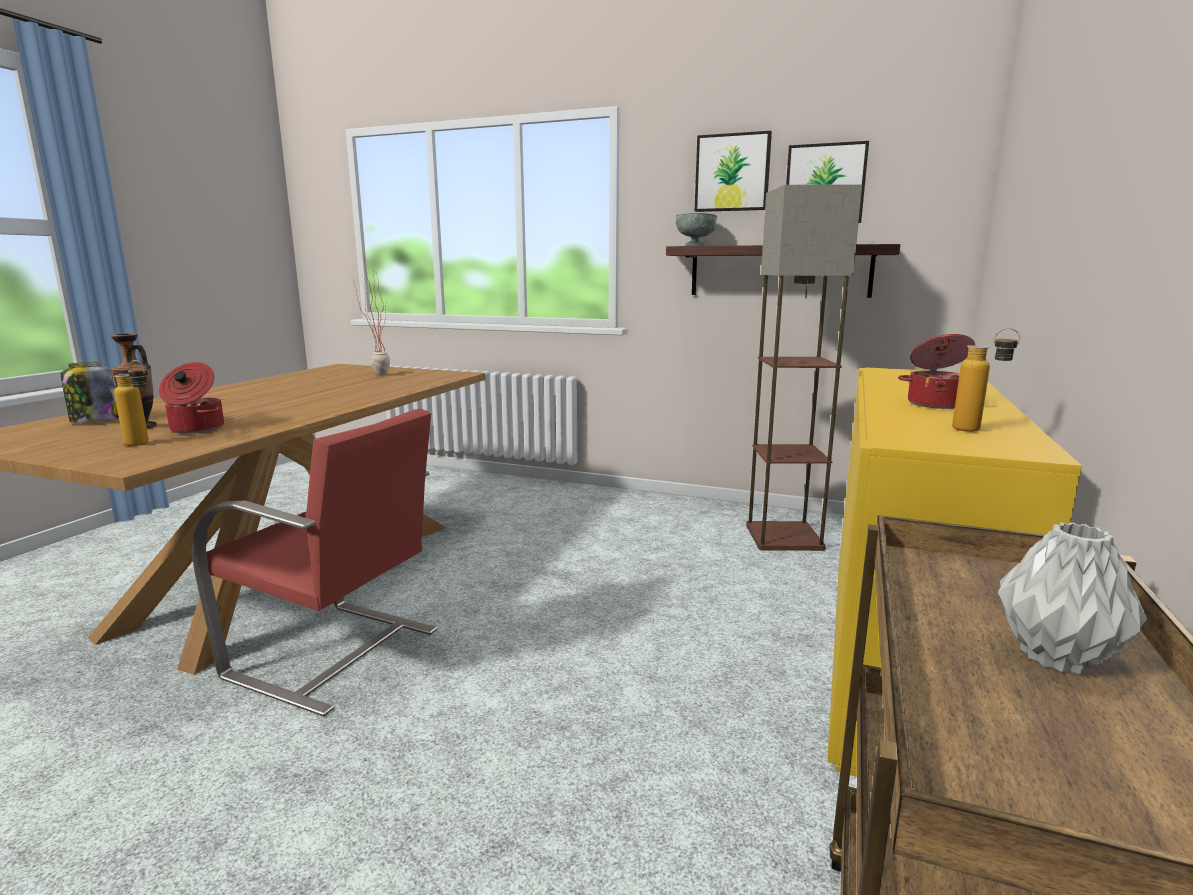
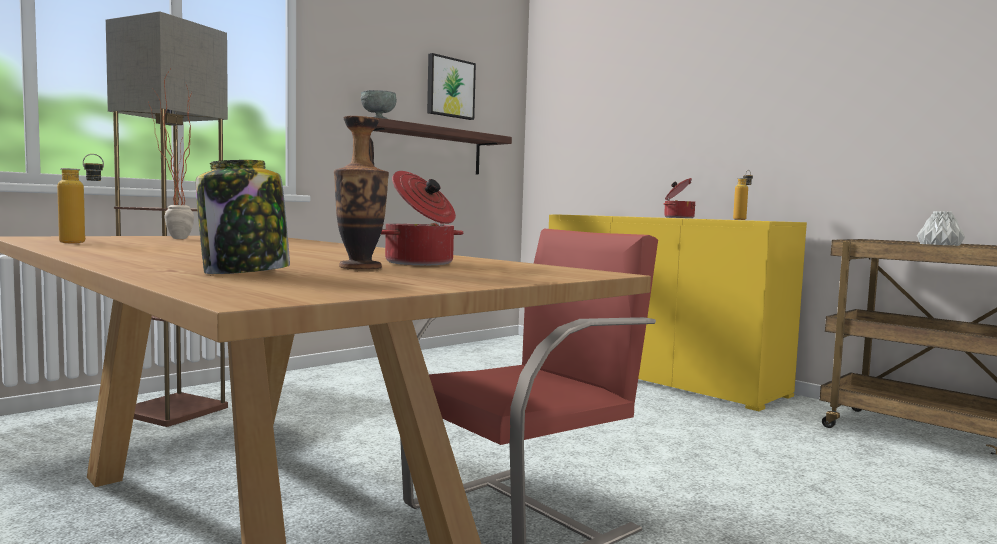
camera: 65 degrees left, 10 degrees down
(143, 444) = (487, 270): bottle -> bottle (83, 242)
(732, 173) = (391, 64): picture -> none
(785, 537) = (486, 358): floor lamp -> floor lamp (176, 410)

